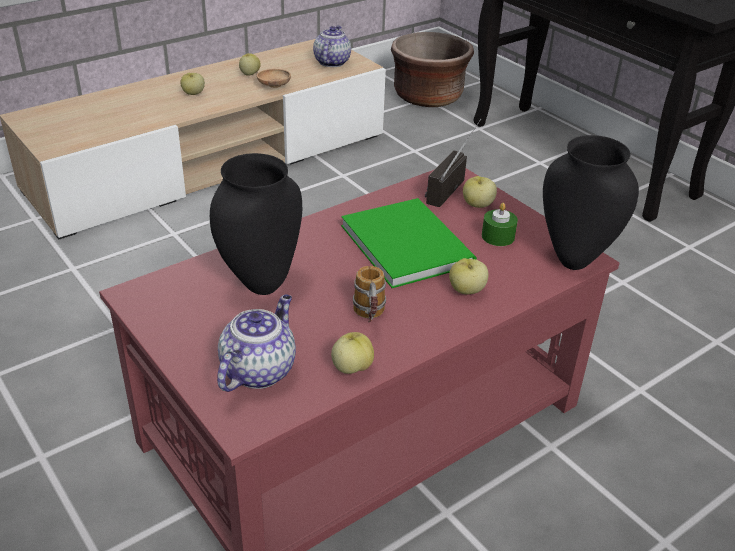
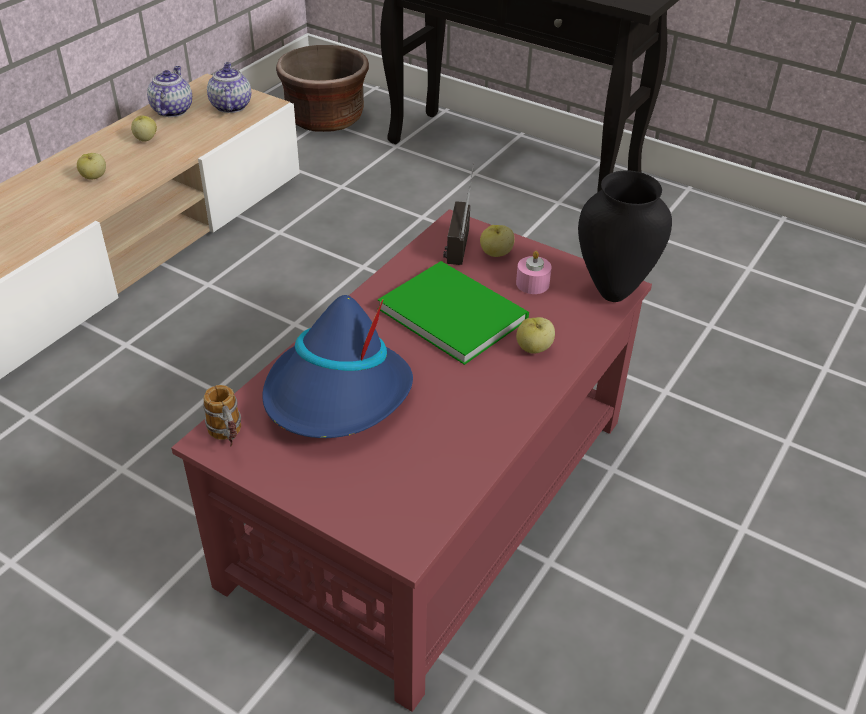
camera: 20 degrees left, 5 degrees up
(258, 370) = (387, 485): teapot -> teapot (172, 110)
(261, 285) = (337, 395): black vase -> blue hat
(274, 86) = (182, 149): brown bowl -> none
(352, 368) = (473, 458): apple -> none
(370, 318) = (461, 402): mug -> mug (229, 438)
(498, 236) = (532, 283): green candle -> pink candle

